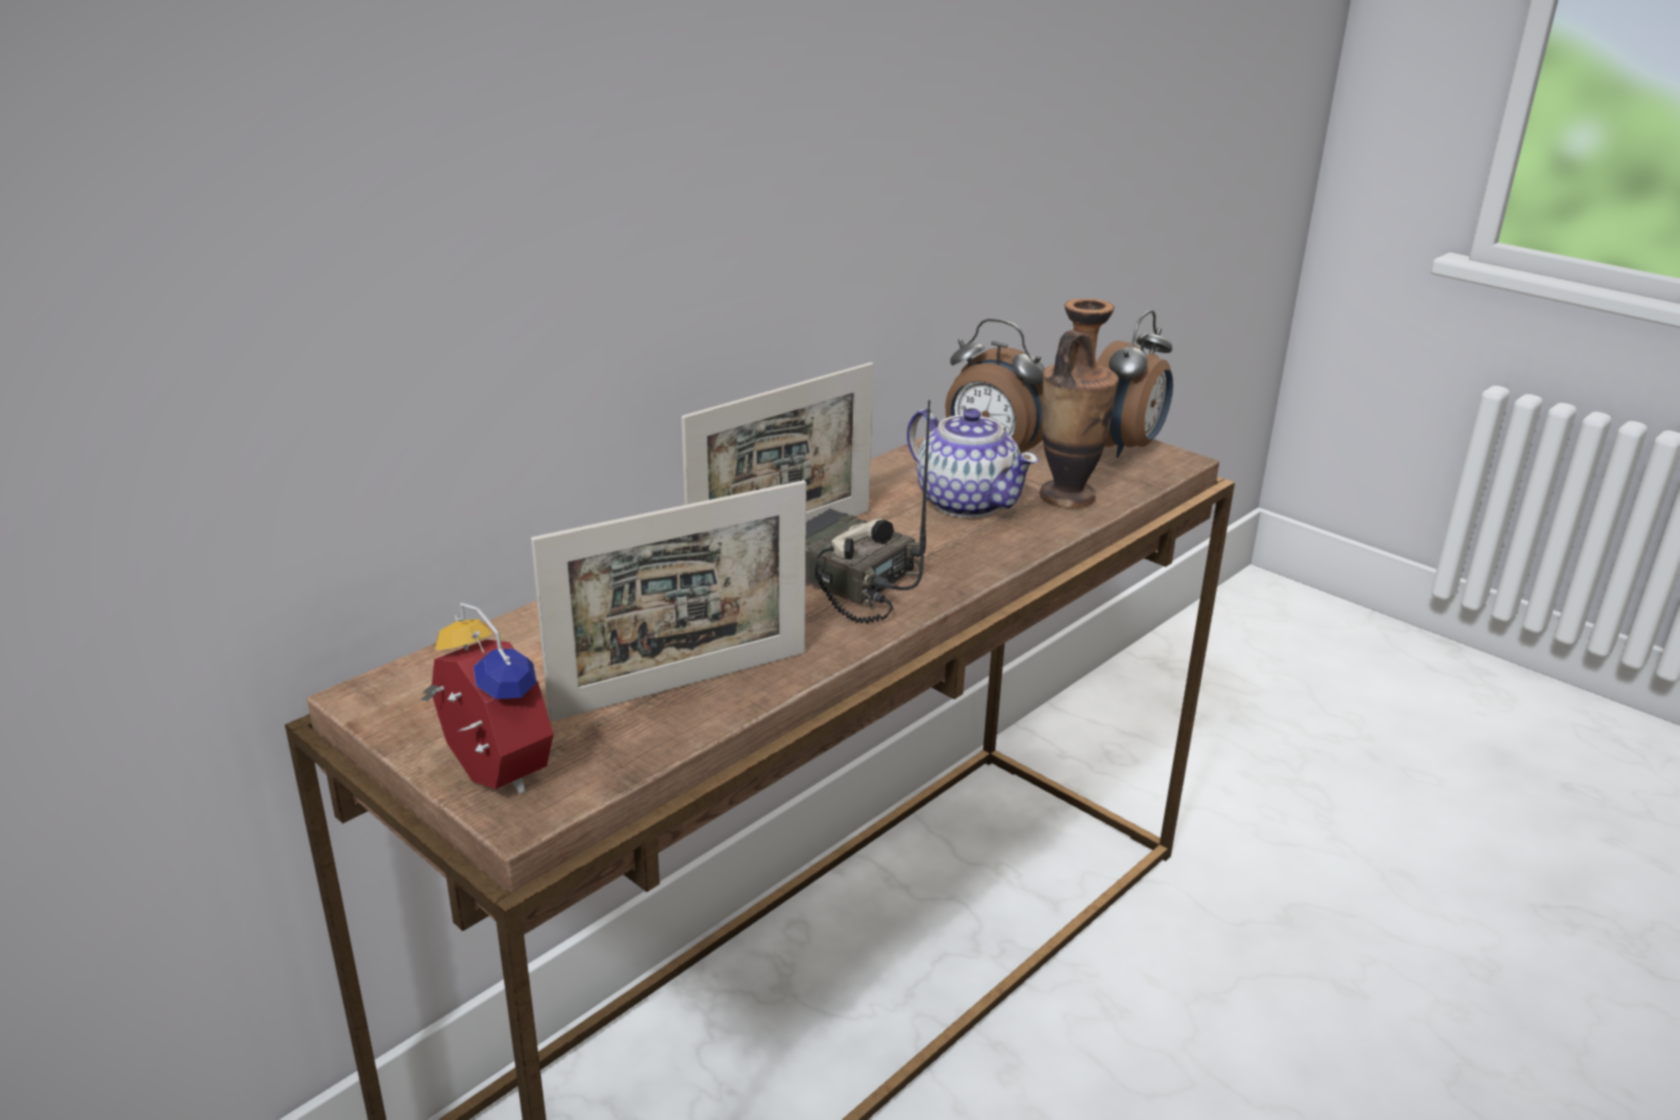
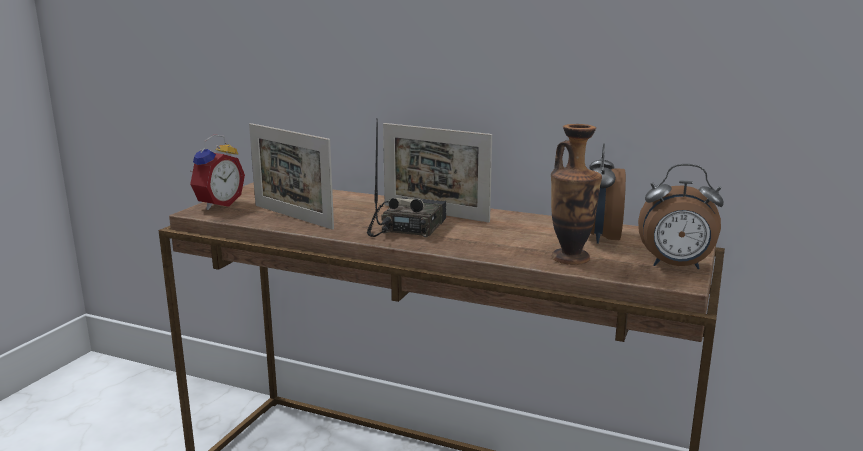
camera: 70 degrees right, 10 degrees down
(966, 502) = (528, 238): teapot -> none

